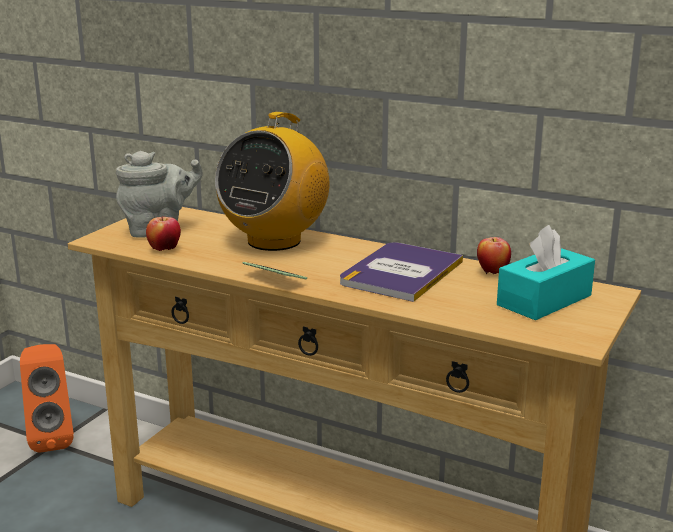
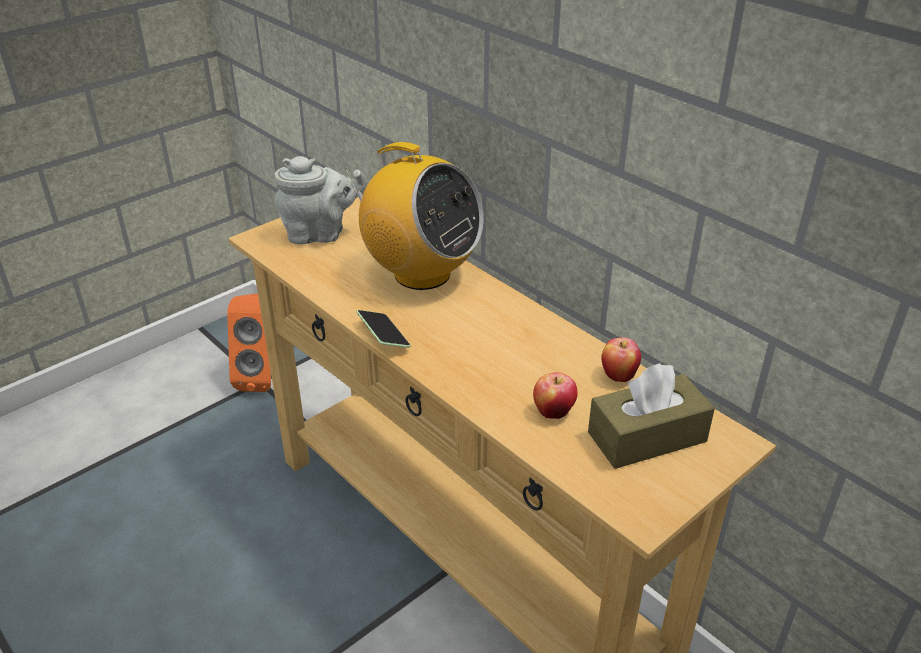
camera: 20 degrees right, 15 degrees up
(164, 250) = (308, 266): apple -> apple (553, 412)
(274, 241) = (421, 273): radio -> radio turned 105 degrees counterclockwise
(401, 273) = (518, 354): book -> none
(544, 300) = (647, 437): turquoise tissue box -> brown tissue box

